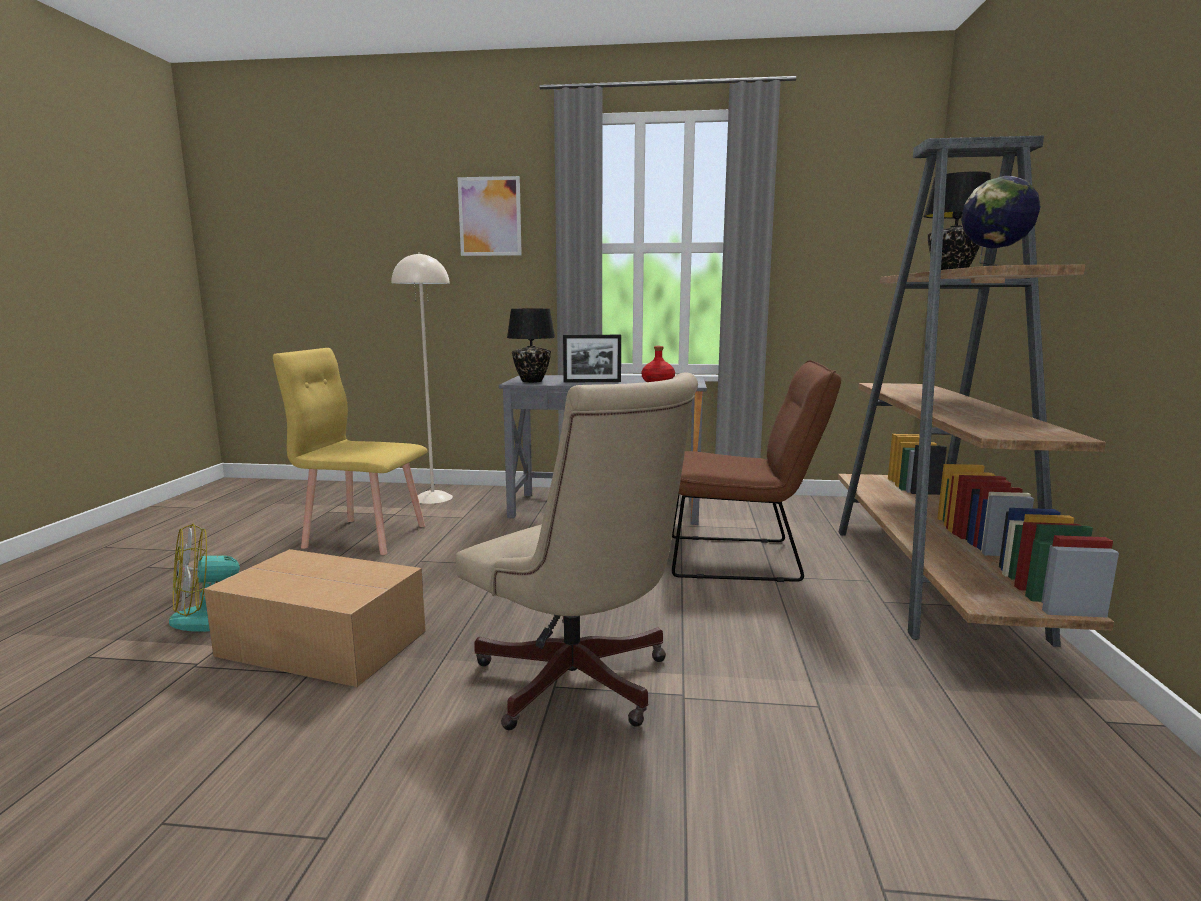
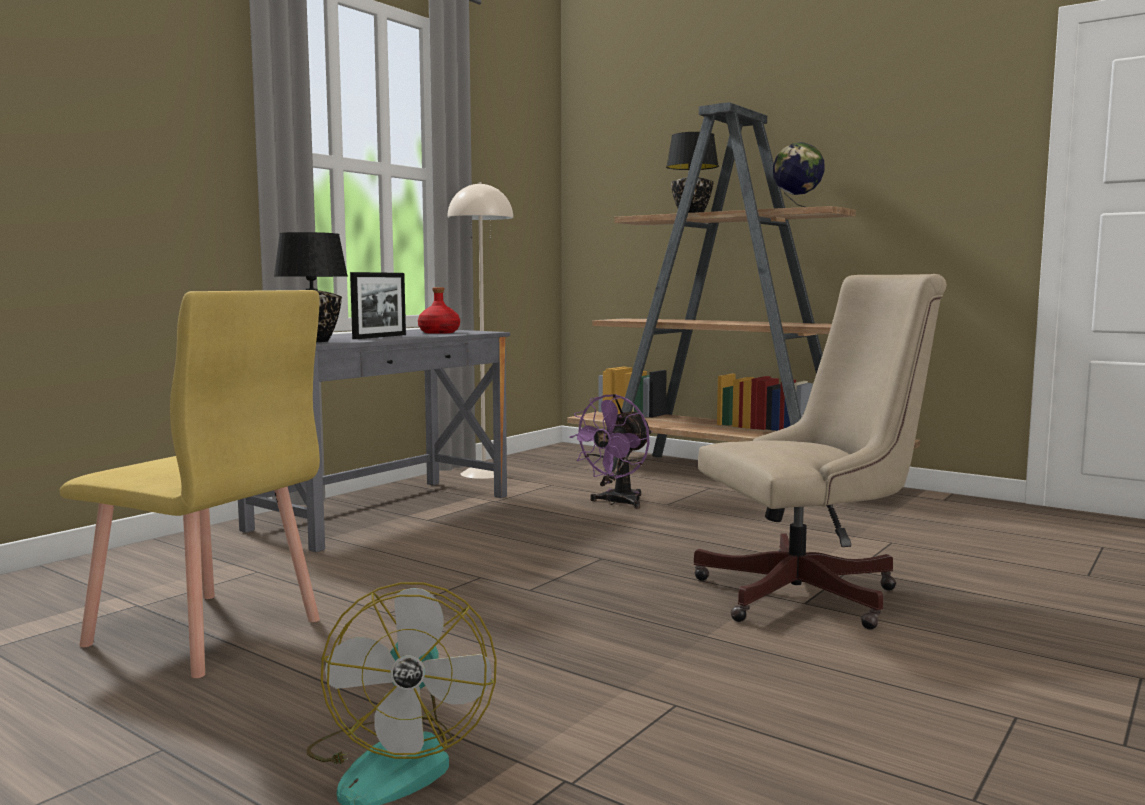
camera: 60 degrees left, 5 degrees down
(321, 642) = (590, 691): cardboard box -> none
(365, 536) = (204, 633): yellow chair -> yellow chair turned 105 degrees counterclockwise
(433, 498) = (117, 574): beige floor lamp -> beige floor lamp (484, 473)
(490, 216) = (134, 83): picture -> none
(743, 559) = (617, 503): brown chair -> purple fan

